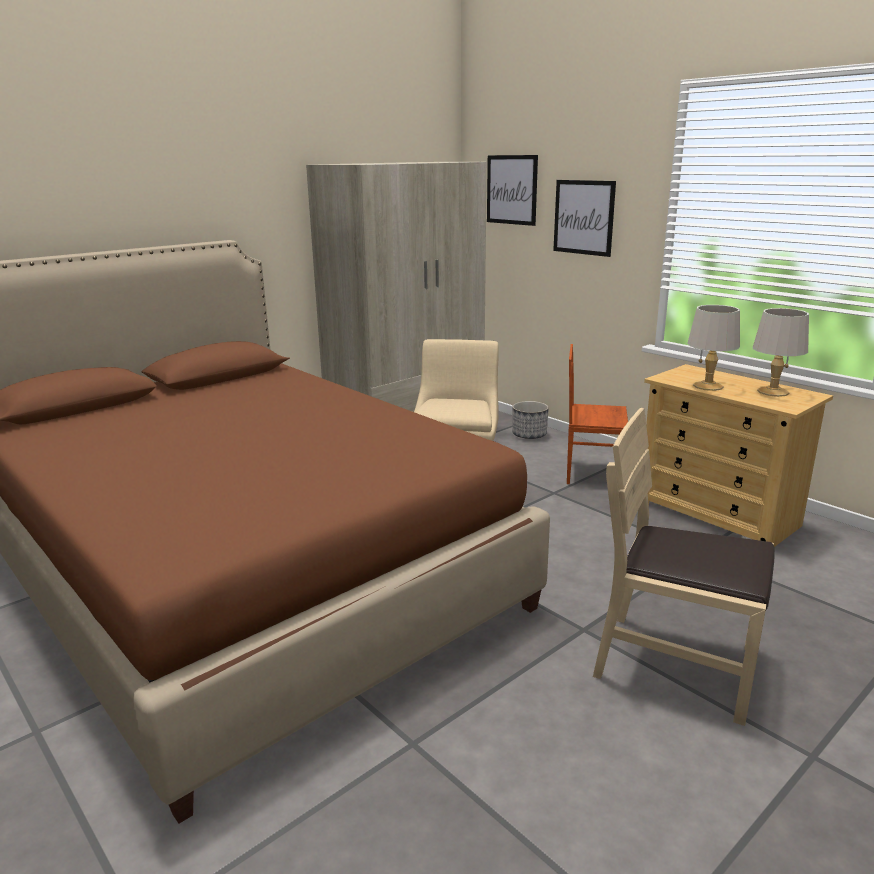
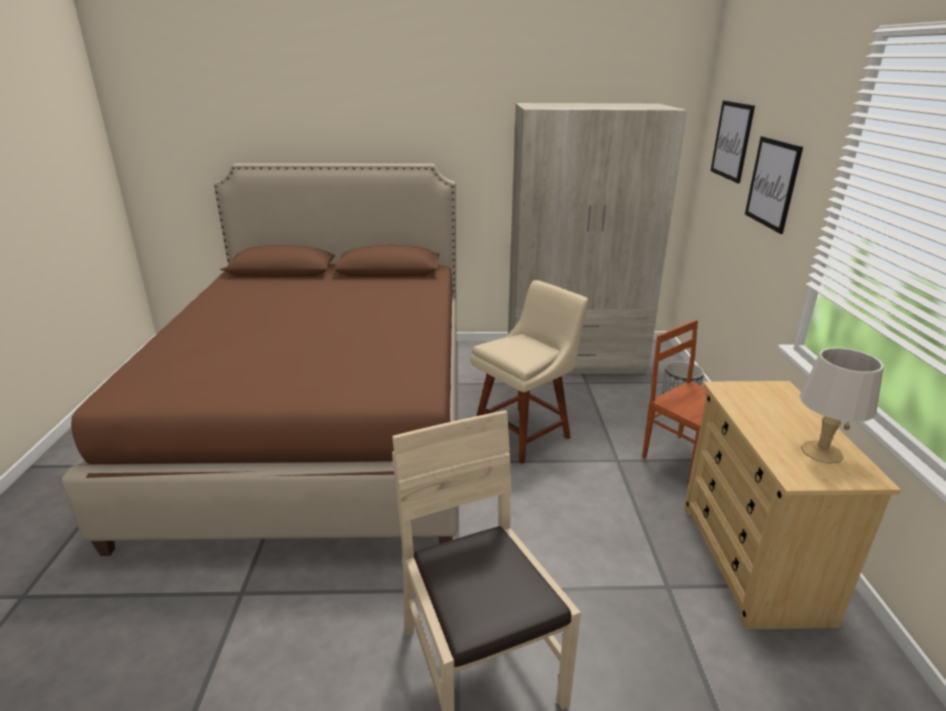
camera: 40 degrees right, 5 degrees up
(708, 386) = (754, 415): grey table lamp -> none

